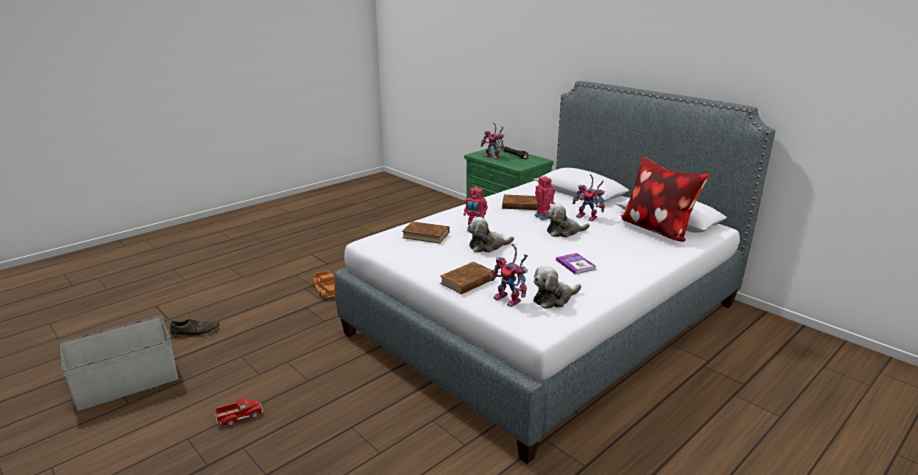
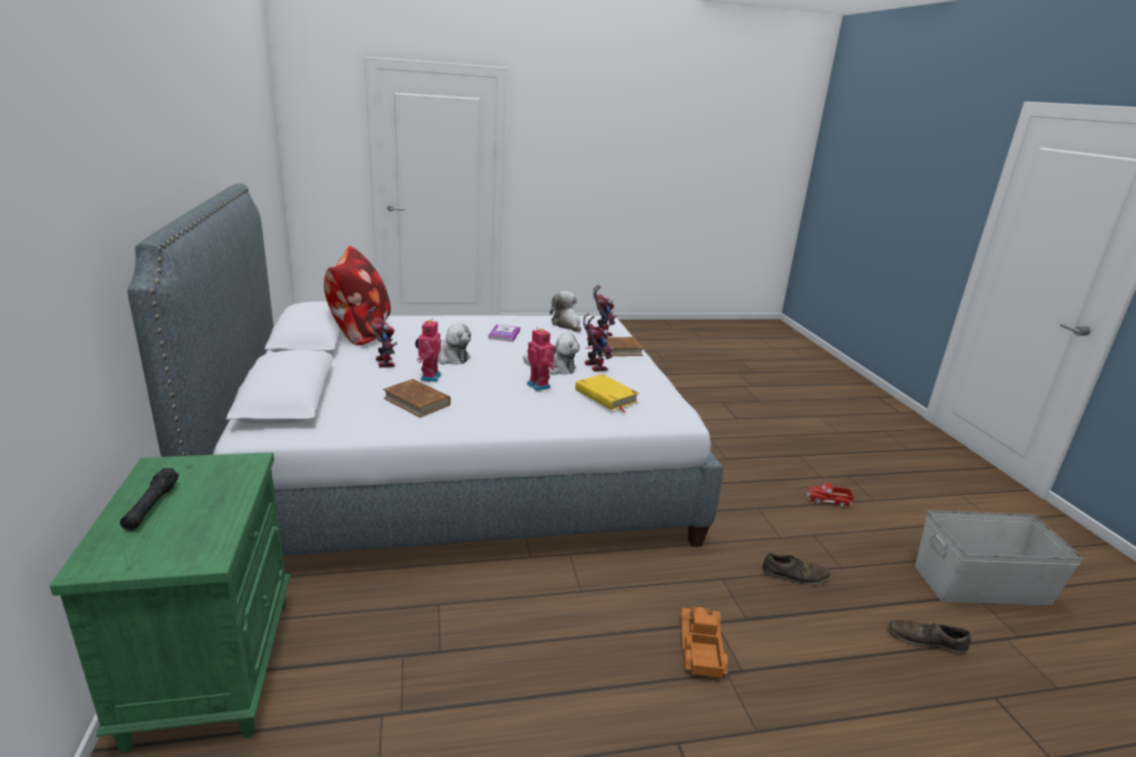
camera: 150 degrees left, 0 degrees up
(276, 339) = (794, 575): none -> brown shoe
(425, 235) = (606, 396): brown book -> yellow book
(494, 156) = (198, 523): toy robot -> toy robot (592, 366)
(554, 299) = (567, 325): plush toy -> plush toy turned 120 degrees counterclockwise

